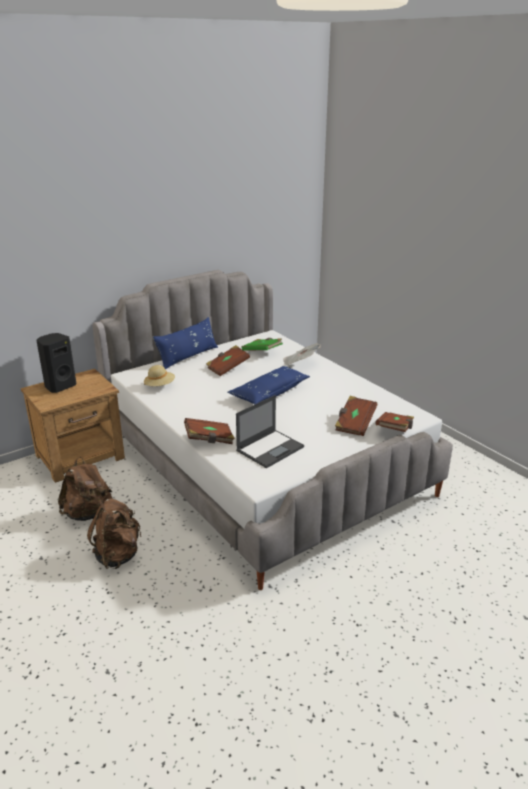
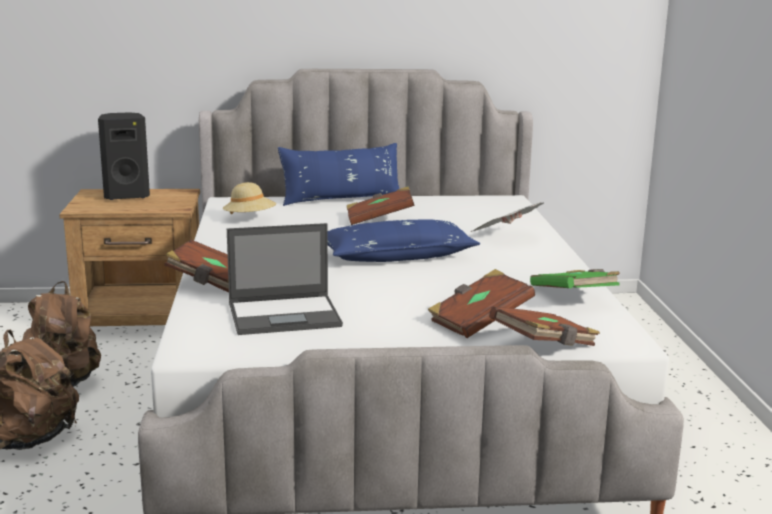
camera: 30 degrees right, 10 degrees down
(262, 352) = (464, 213): green book -> green book (574, 297)

